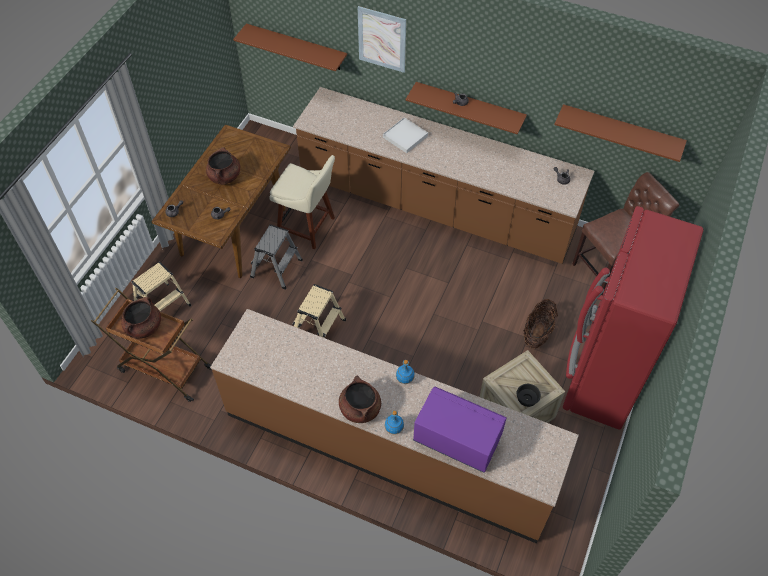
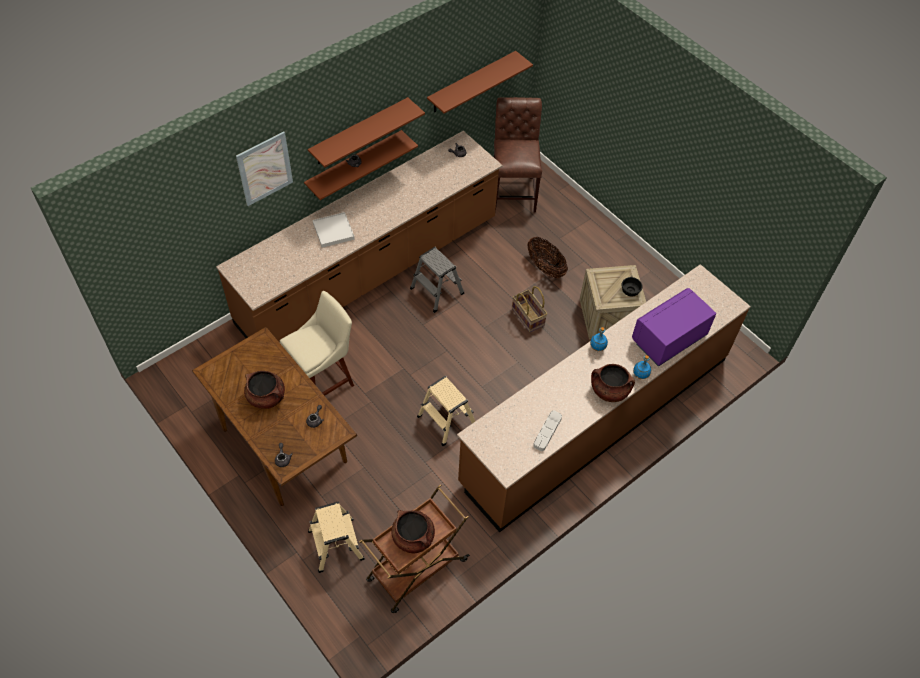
camera: 65 degrees left, 0 degrees up
(276, 268) = (355, 426): grey step ladder -> grey step ladder (437, 290)
(285, 375) = (547, 432): none -> grey tray
(296, 47) = (179, 249): brown shelf -> brown shelf (359, 132)
(469, 343) = (528, 317): none -> basket
(600, 375) = (605, 249): red fridge -> none

